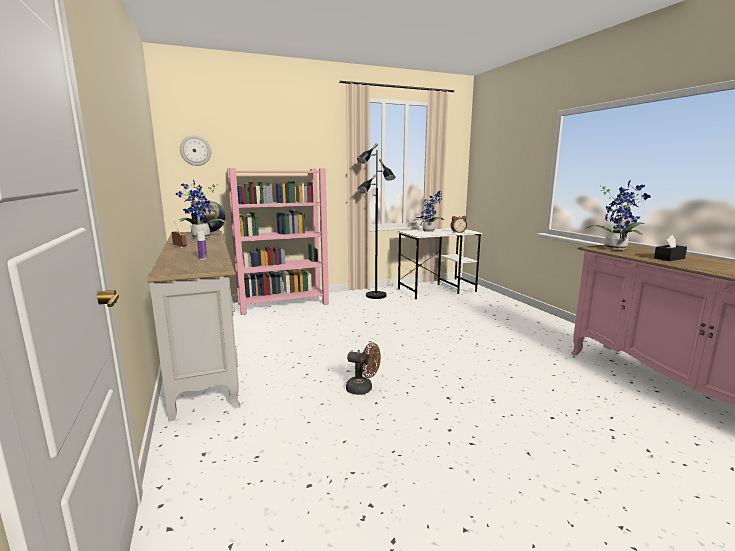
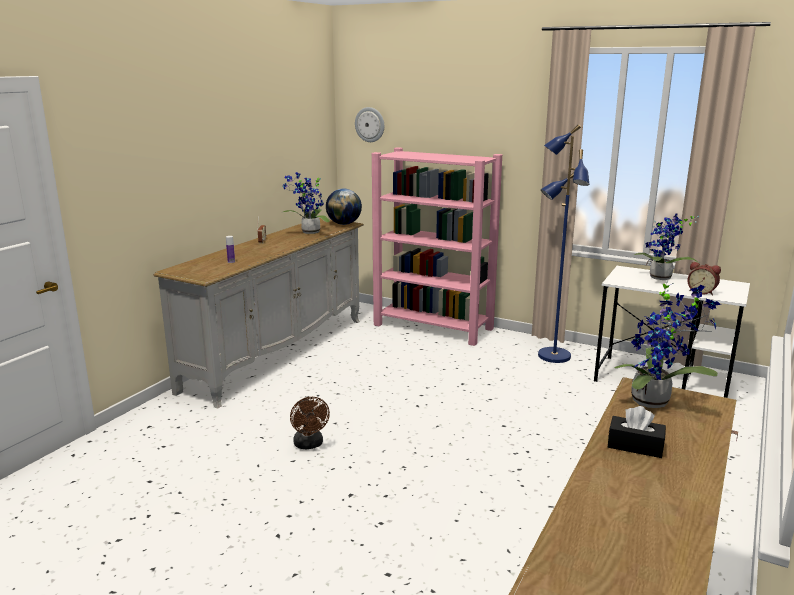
camera: 50 degrees right, 5 degrees up
(375, 296) = (553, 356): black floor lamp -> blue floor lamp

